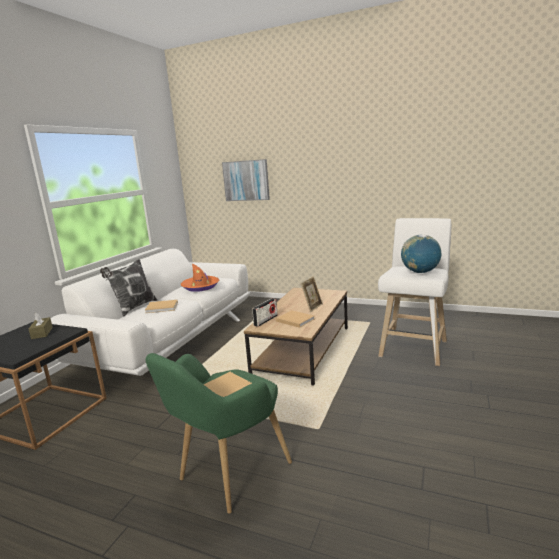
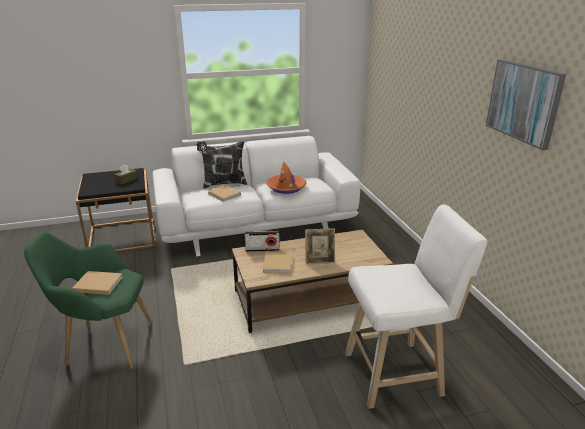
camera: 50 degrees right, 10 degrees up
(246, 180) = (407, 79): picture -> picture (523, 102)
(420, 272) = (391, 287): globe -> none

